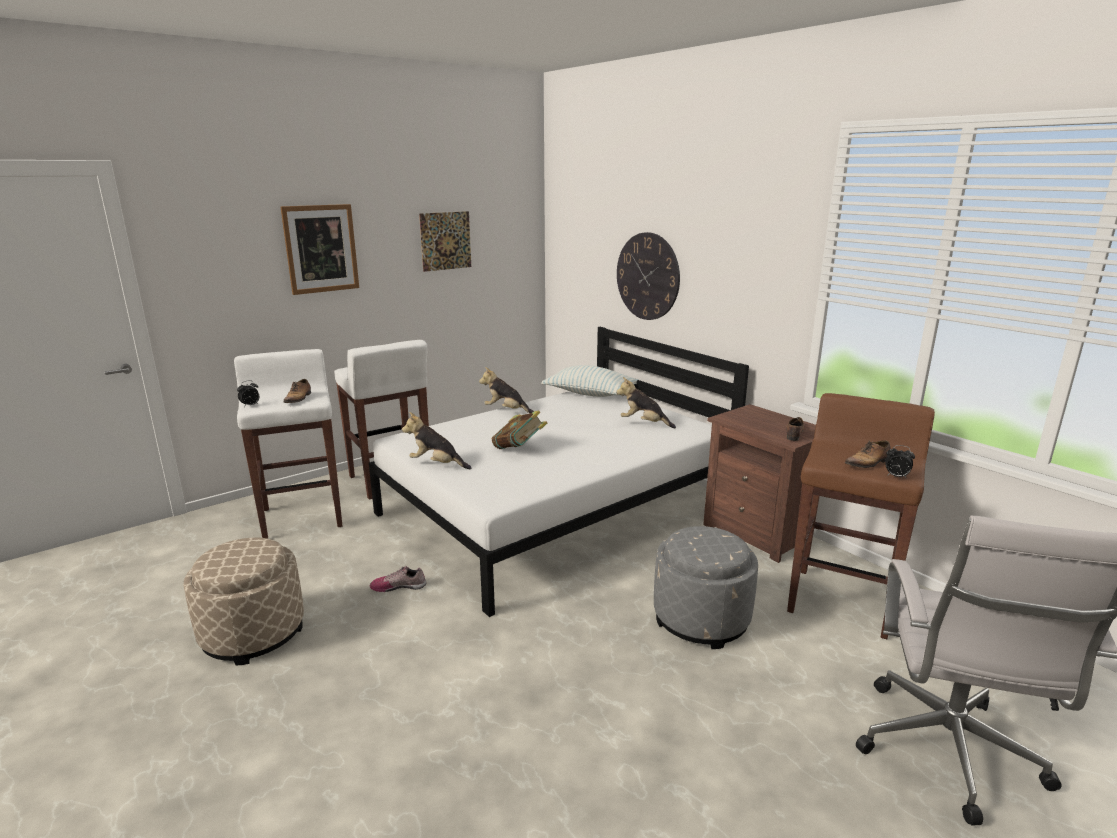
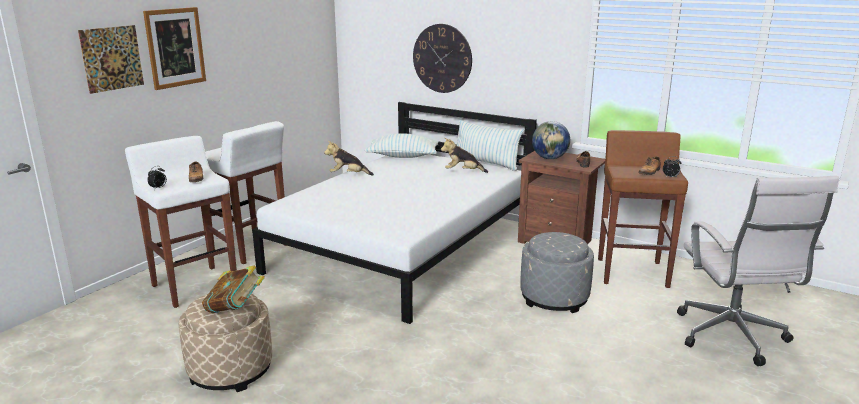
camera: 20 degrees left, 0 degrees up
(398, 586) = (323, 318): shoe -> none
(437, 464) = (331, 218): plush toy -> none
(445, 241) = (267, 36): picture -> picture (112, 58)
(519, 449) = (386, 200): book -> book (235, 309)
(684, 415) = (486, 163): none -> pillow
(753, 420) = (550, 158): none -> globe

